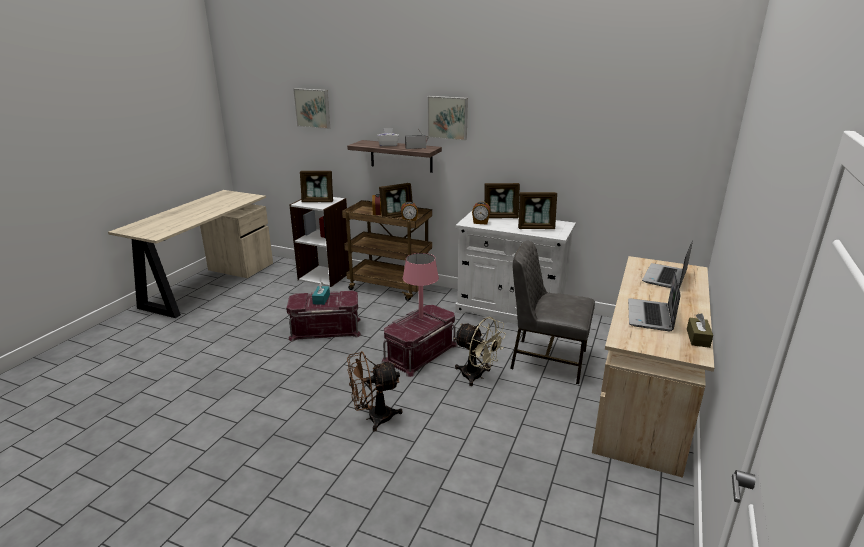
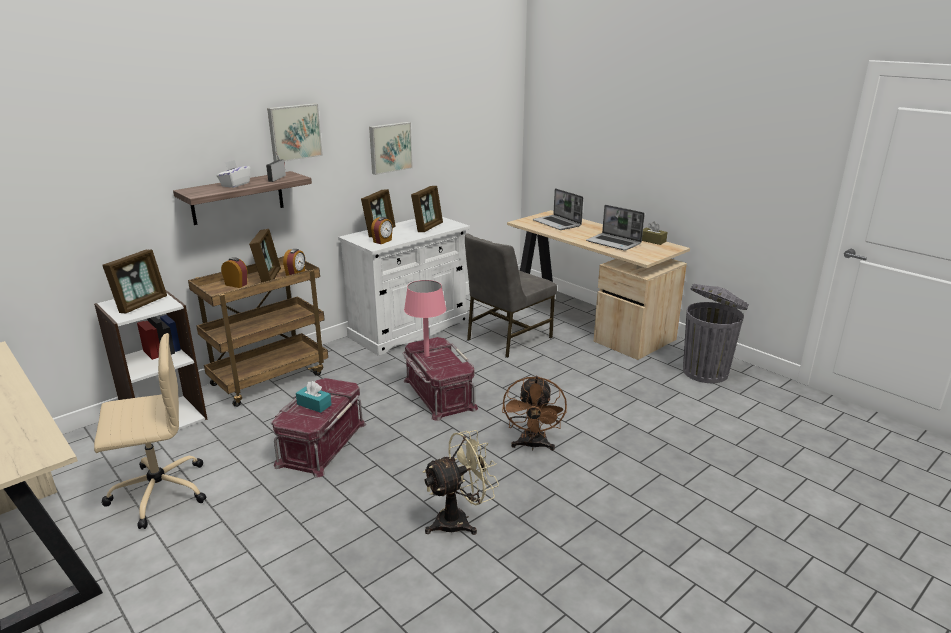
camera: 65 degrees left, 0 degrees up
(255, 300) = (157, 492): none -> beige office chair
(313, 108) = (69, 159): picture -> picture (389, 147)
(477, 376) = (506, 375): beige fan -> beige fan (460, 520)
(621, 518) = (706, 371): none -> grey trash can

